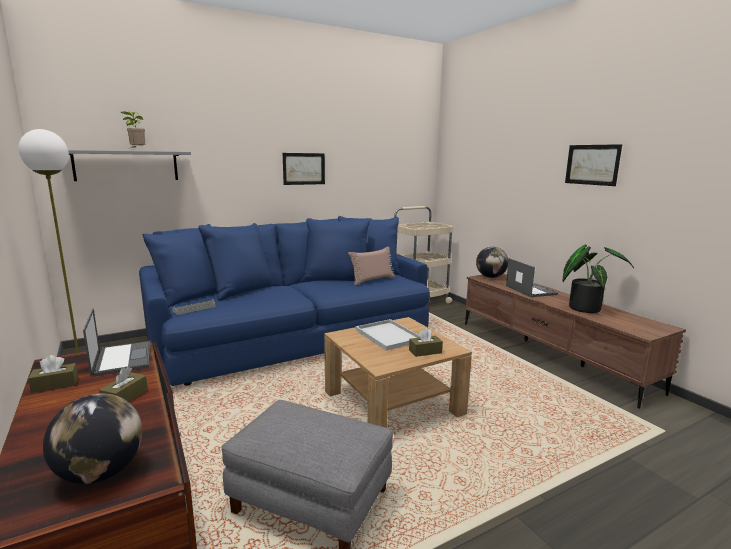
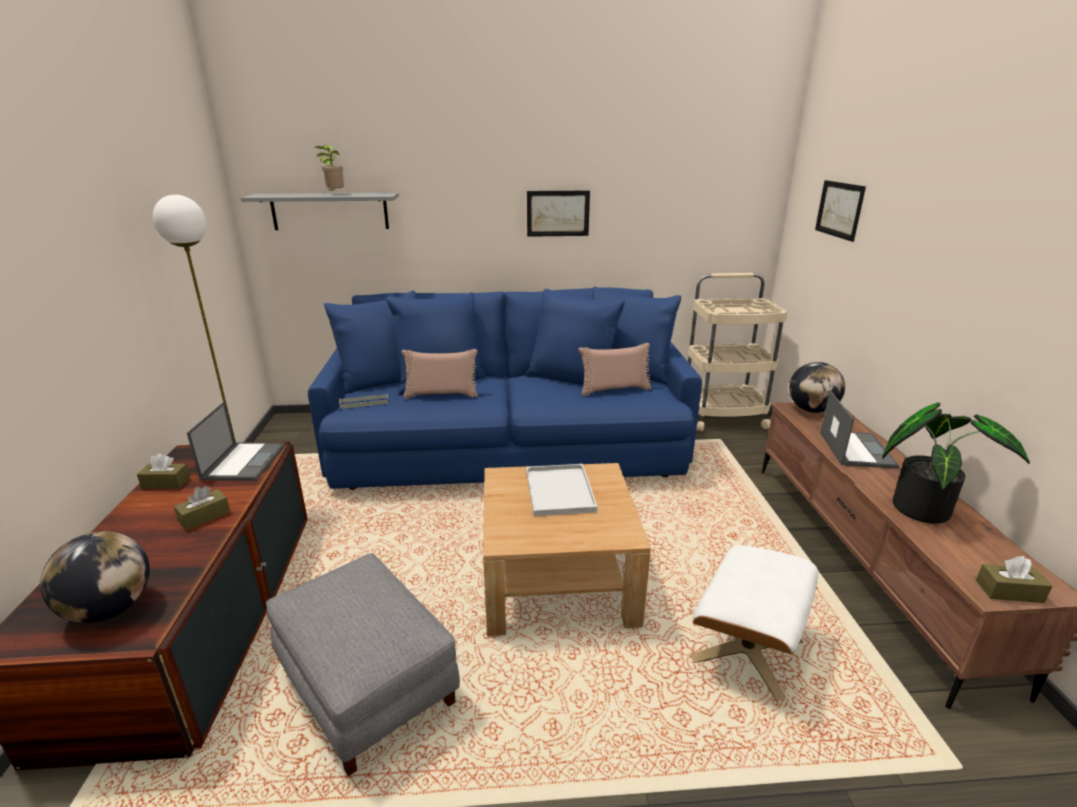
camera: 25 degrees right, 10 degrees up
(253, 297) = (441, 395): none -> beige pillow
(425, 351) = (583, 531): brown tissue box -> brown tissue box (1009, 591)
(531, 410) = (747, 650): none -> white ottoman
(592, 164) = (1005, 250): picture -> picture (839, 209)

